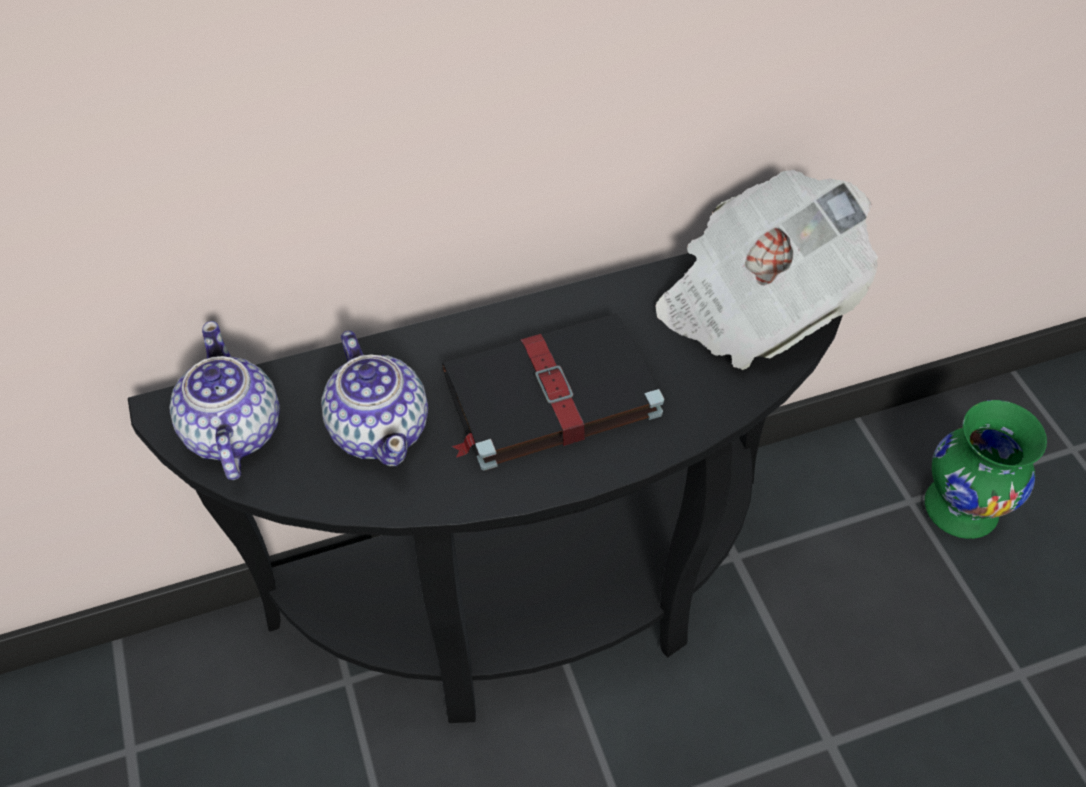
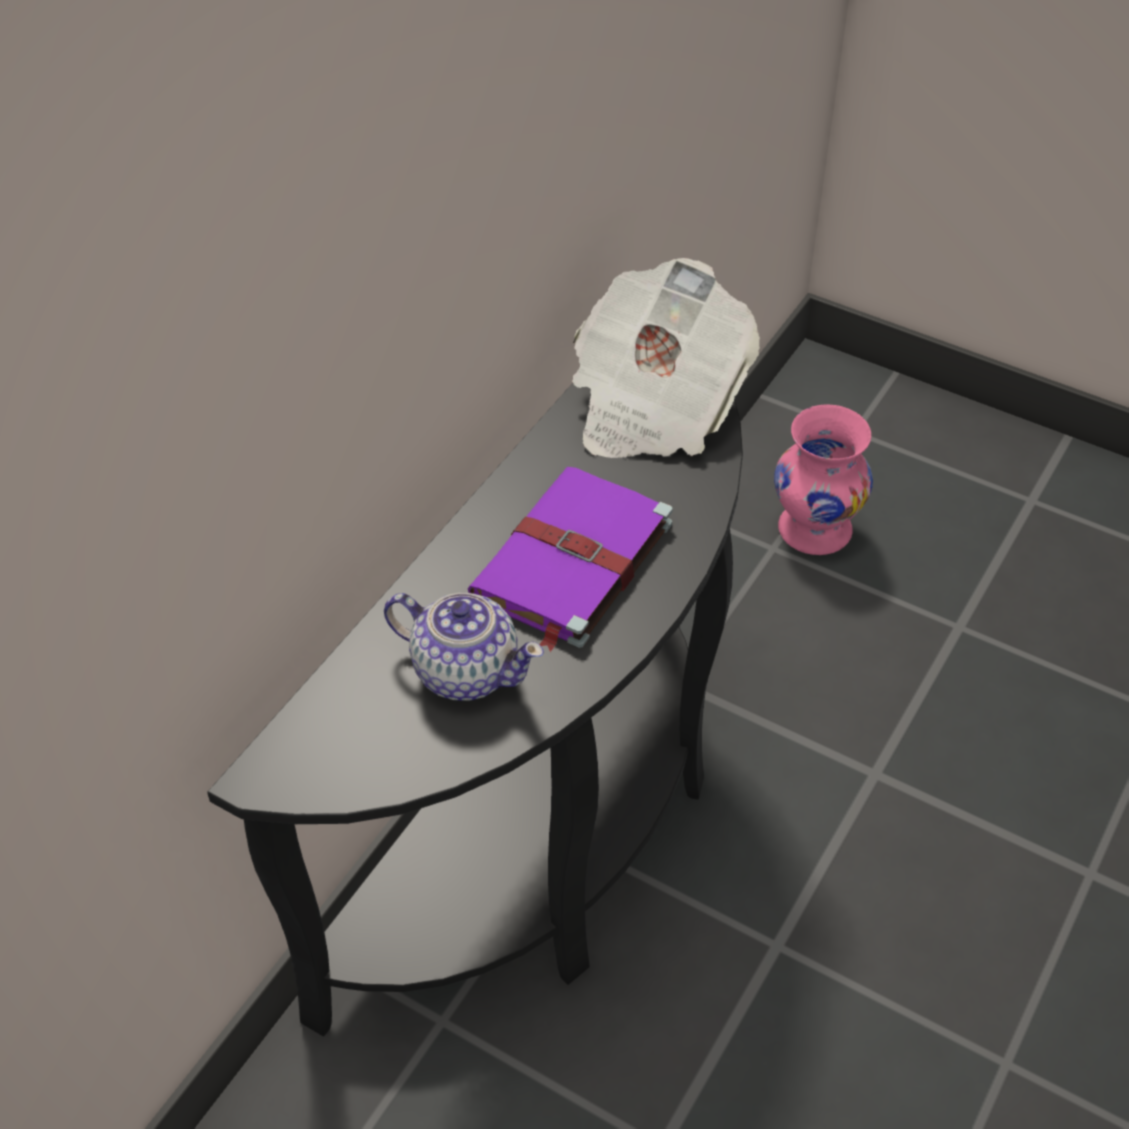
camera: 40 degrees left, 5 degrees down
(233, 432) = (341, 754): teapot -> none
(547, 395) = (571, 562): black book -> purple book
(961, 507) = (814, 528): green vase -> pink vase

